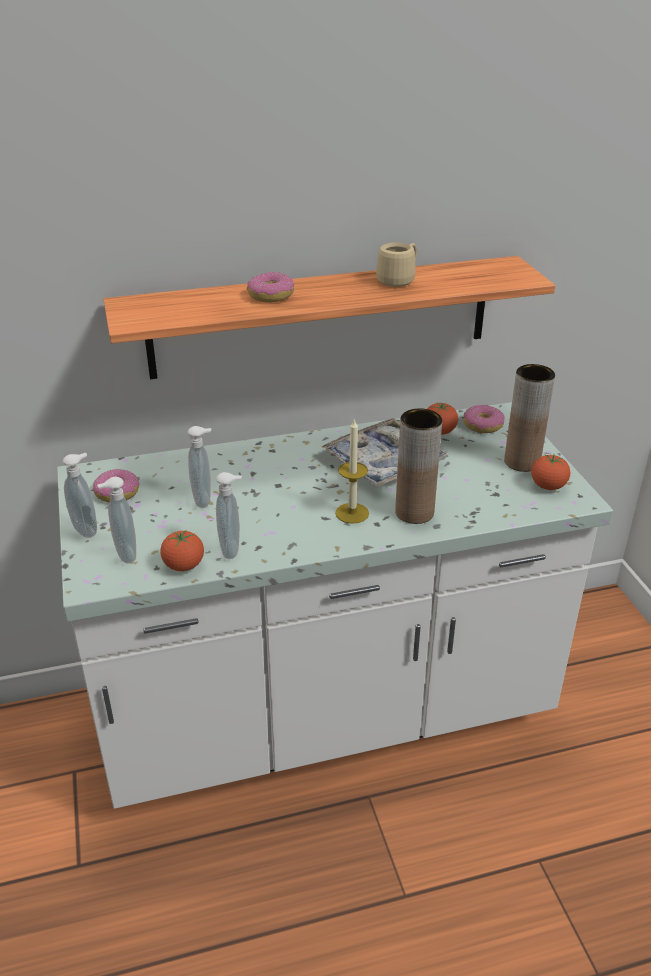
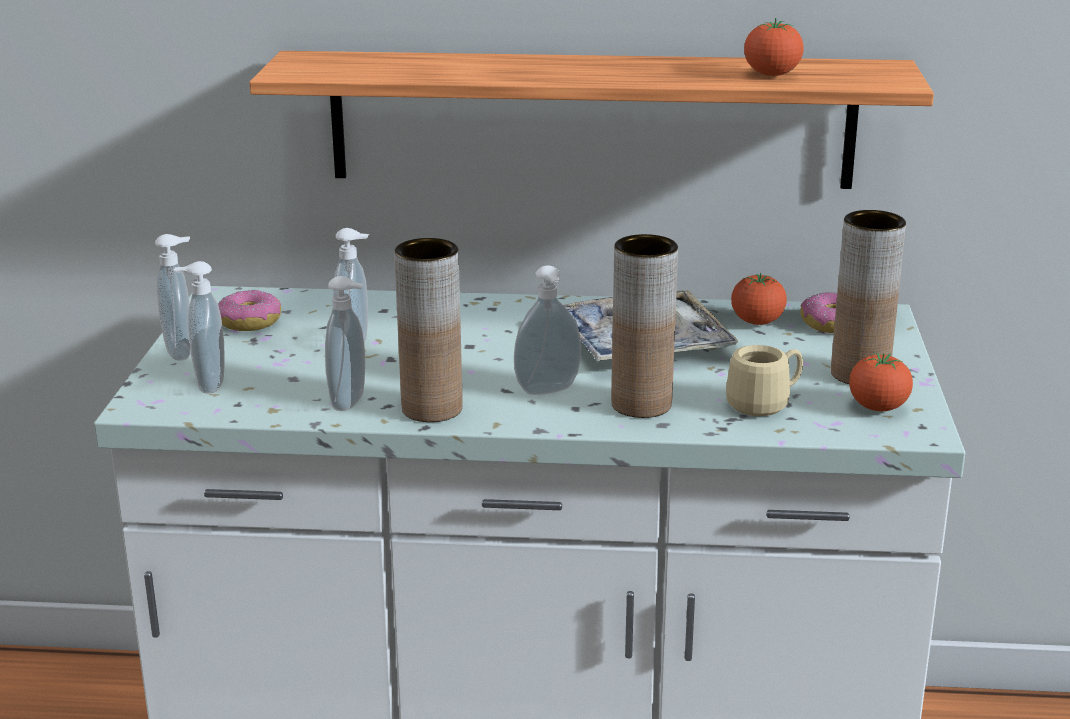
camera: 20 degrees right, 10 degrees down
(184, 566) = (274, 408): tomato -> tomato (772, 75)
(271, 295) = (497, 66): donut -> none
(289, 544) = (432, 409): none -> brown vase
(352, 513) = (549, 391): candle -> soap dispenser
(399, 279) = (697, 67): beige mug -> beige mug (765, 403)

